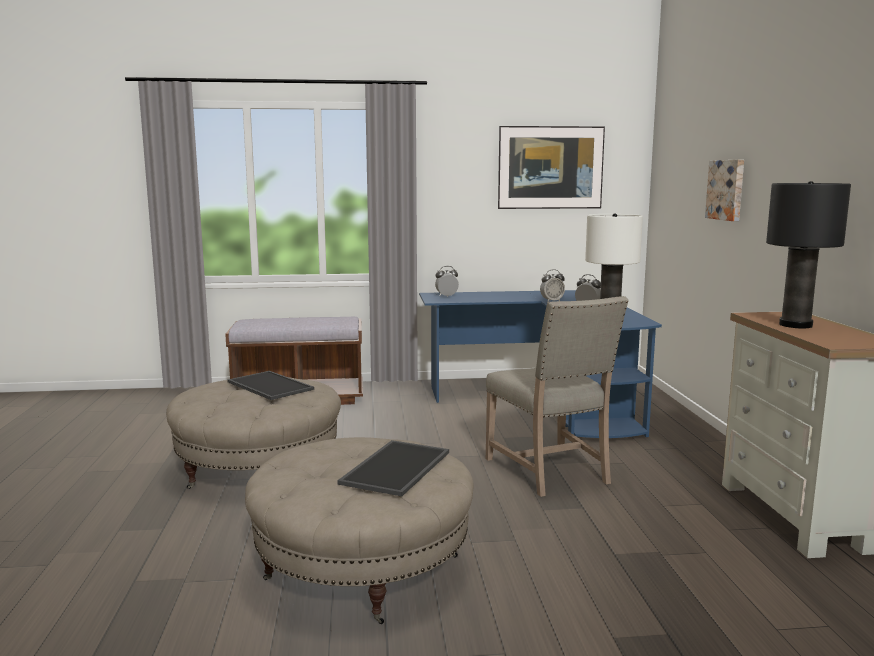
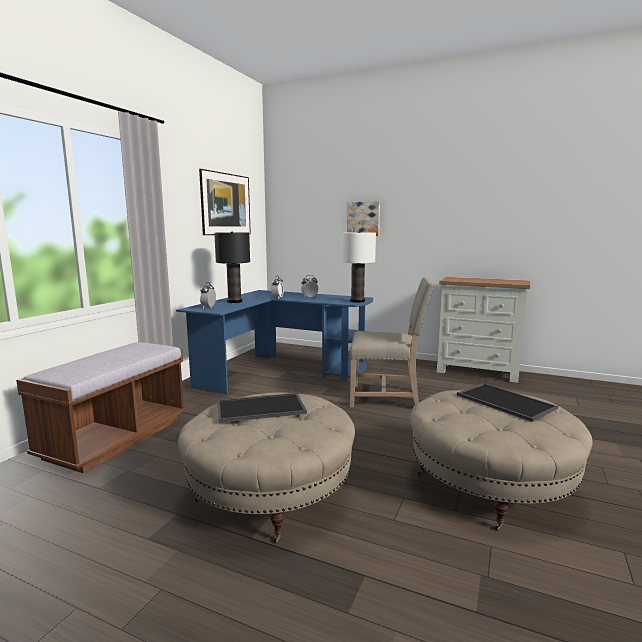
camera: 60 degrees left, 0 degrees up
(795, 325) = (477, 280): black table lamp -> black table lamp (234, 301)

